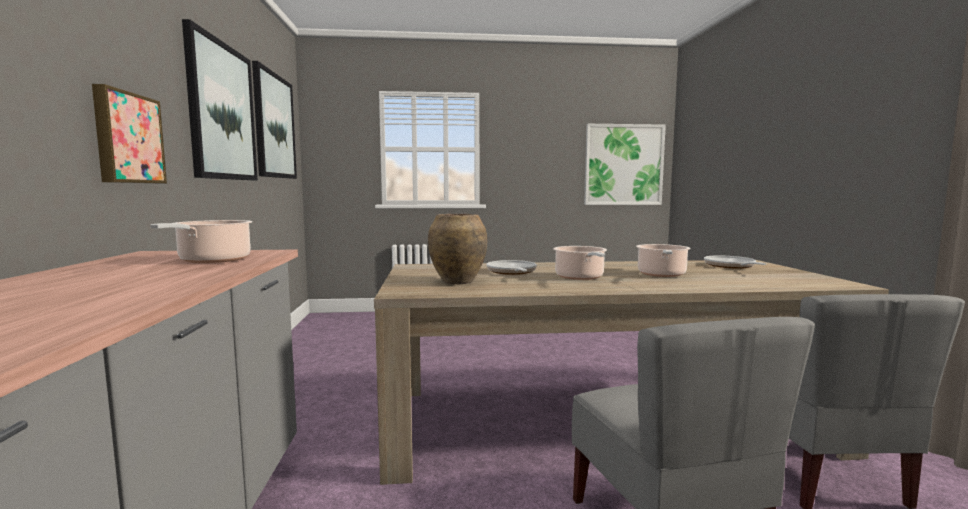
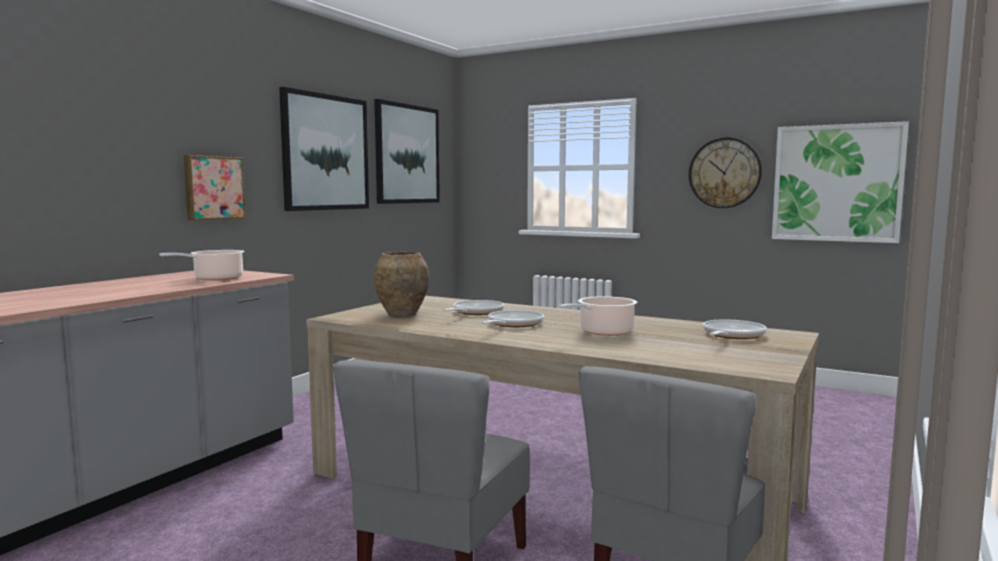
camera: 35 degrees right, 0 degrees up
(550, 156) = (724, 173): none -> wall clock
(580, 277) = (513, 324): cooking pot -> frying pan

